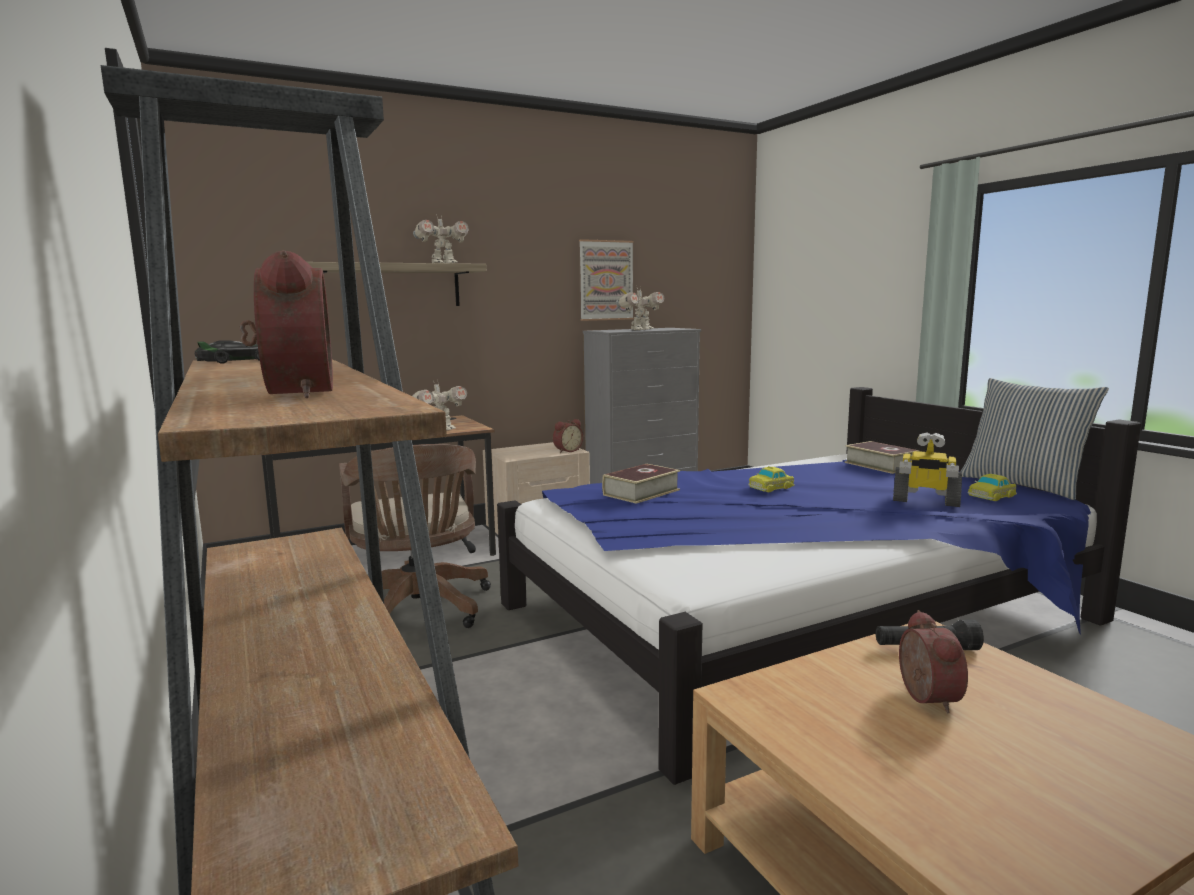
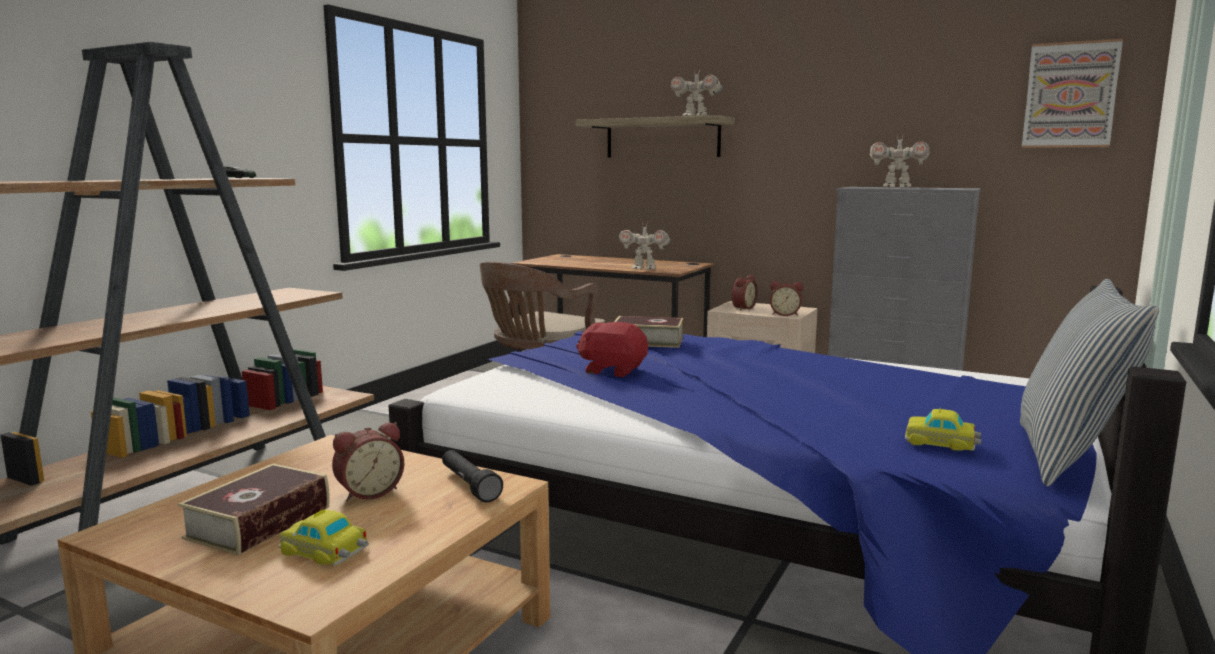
camera: 55 degrees right, 0 degrees up
(292, 393) = (67, 181): alarm clock -> alarm clock (742, 308)
(606, 280) = (892, 128): picture -> picture (1070, 95)
(723, 521) = (613, 371): none -> red plush toy
(772, 487) = (753, 366): toy car -> toy car (325, 550)
(880, 465) = (976, 389): book -> book (259, 522)
(925, 500) = (838, 418): toy robot -> none

